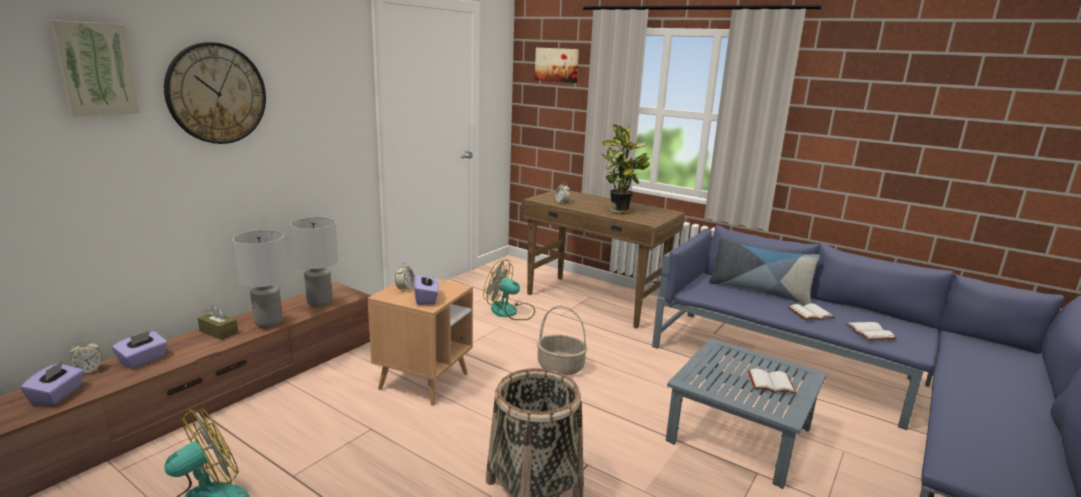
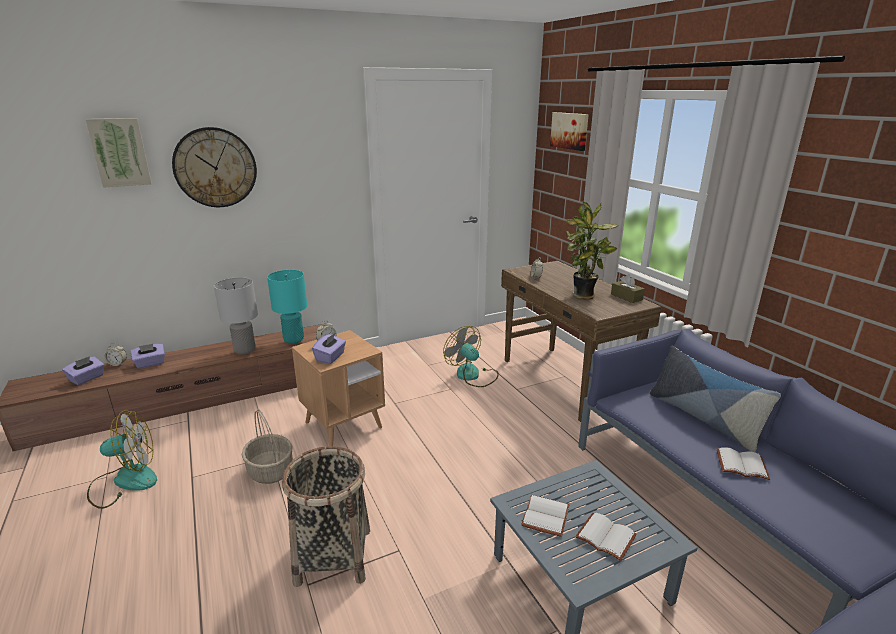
camera: 30 degrees right, 5 degrees up
(218, 332) = (210, 351): brown tissue box -> brown tissue box (626, 297)
(320, 304) = (294, 341): grey table lamp -> turquoise table lamp
(561, 367) = (467, 444): basket -> basket (271, 471)
(871, 333) = (804, 515): white book -> white book (547, 517)

